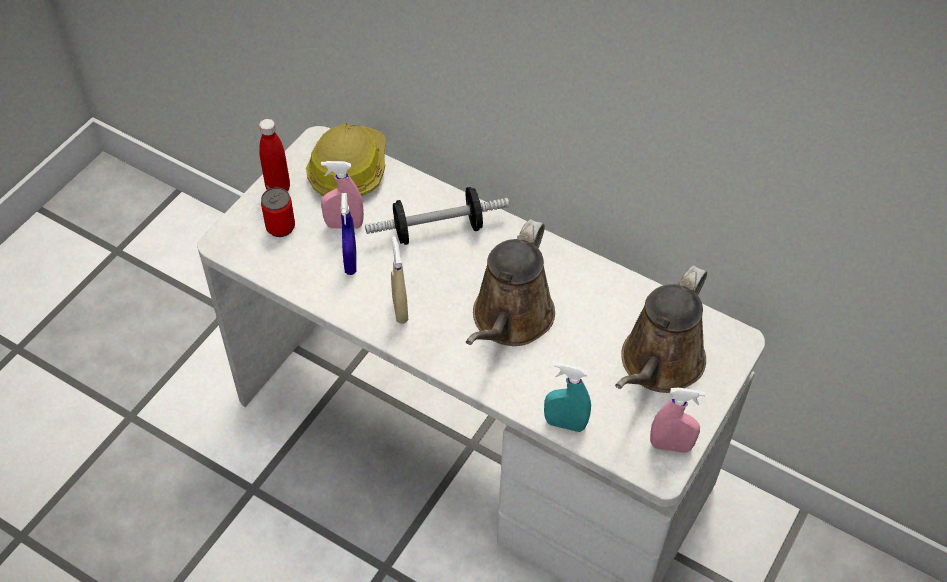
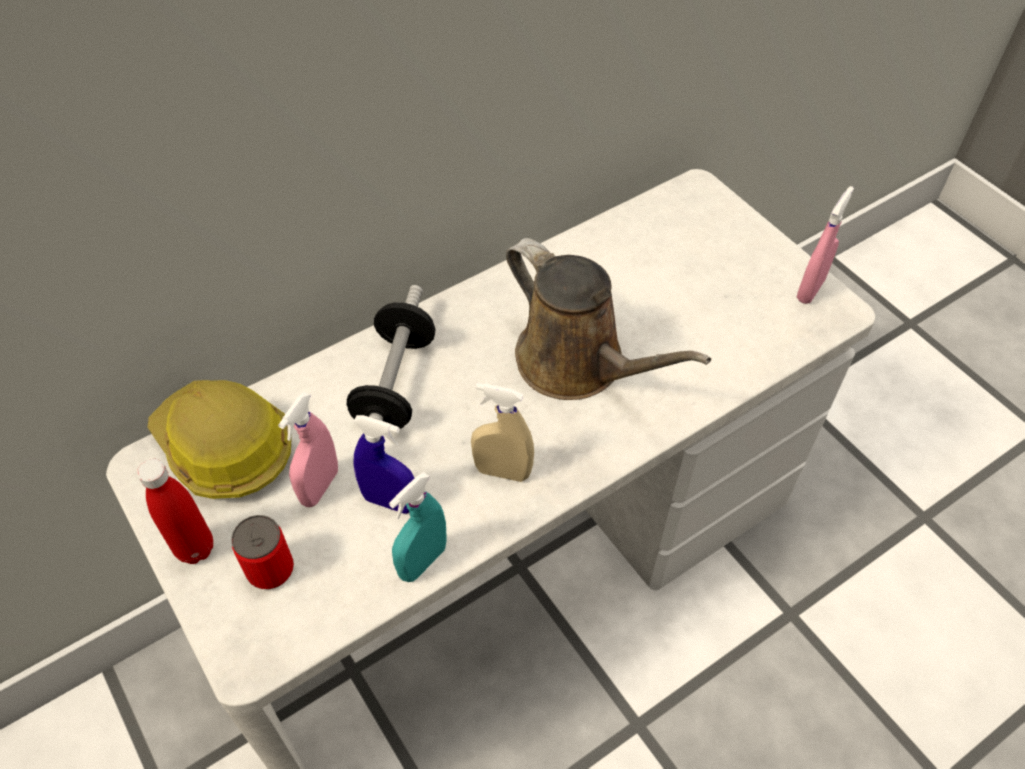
camera: 65 degrees left, 0 degrees up
(565, 424) = (748, 368): turquoise spray bottle -> turquoise spray bottle (422, 562)
(658, 365) = (702, 259): brown watering can -> none

